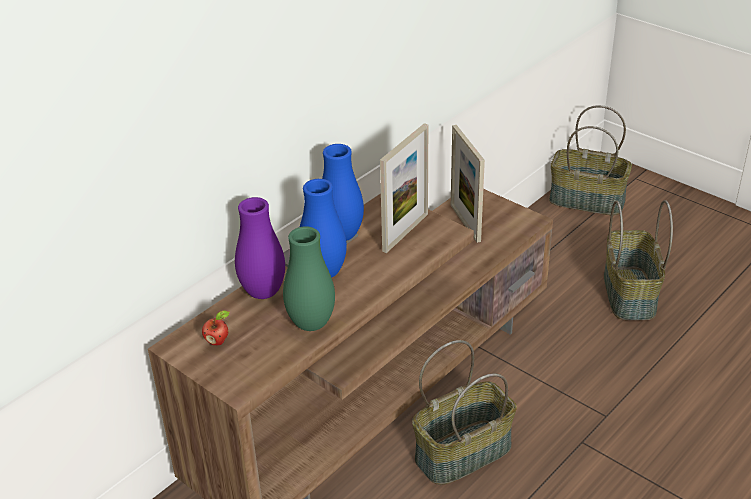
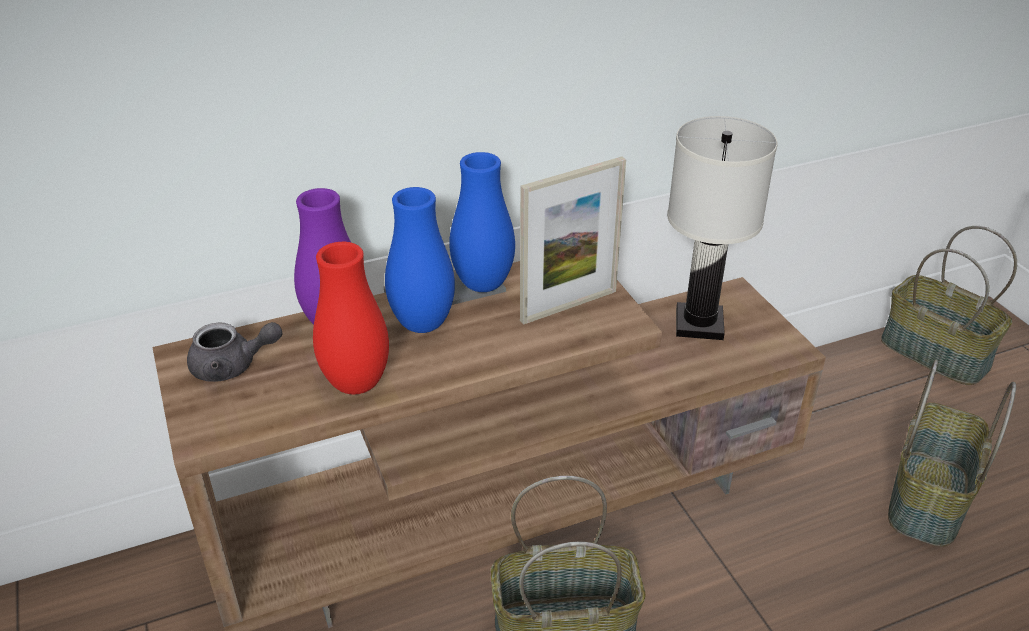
camera: 25 degrees right, 0 degrees up
(218, 341) = (232, 366): apple -> grey teapot
(311, 323) = (356, 384): green vase -> red vase
(465, 223) = (700, 324): picture frame -> white table lamp

